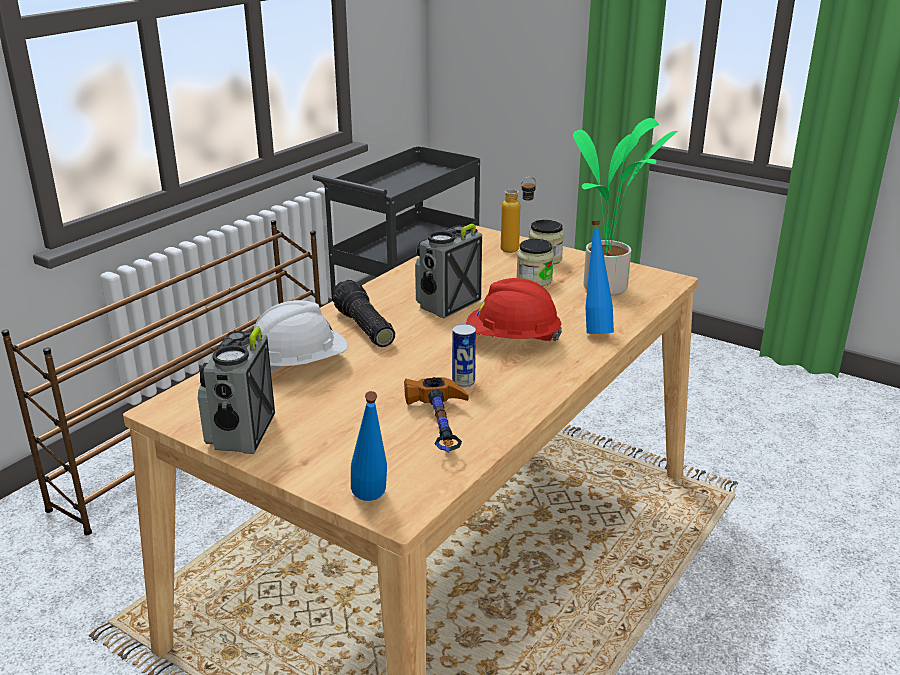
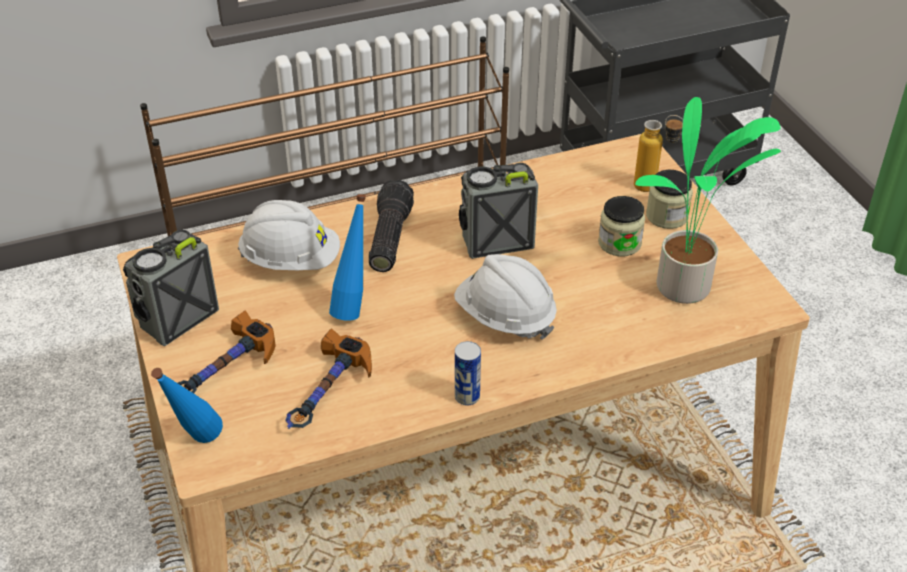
camera: 35 degrees right, 15 degrees up
(334, 450) = (224, 374): none -> hammer
(463, 382) = (404, 349): can -> can (467, 396)
(512, 340) = (505, 317): red hard hat -> white hard hat
(595, 329) = (602, 341): blue bottle -> blue bottle (353, 306)

